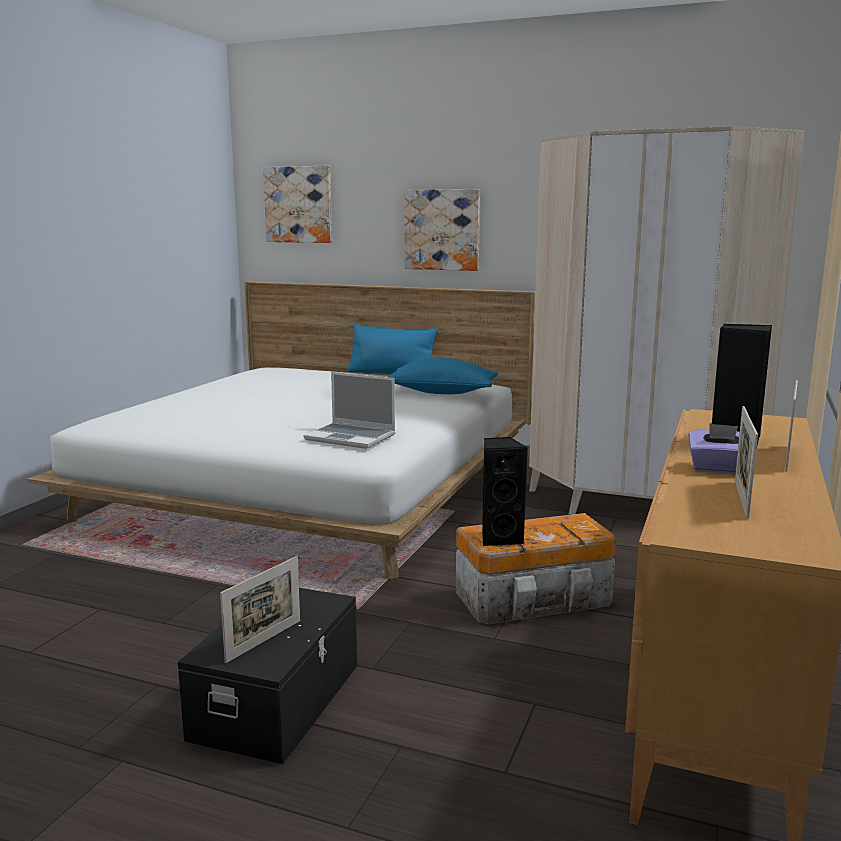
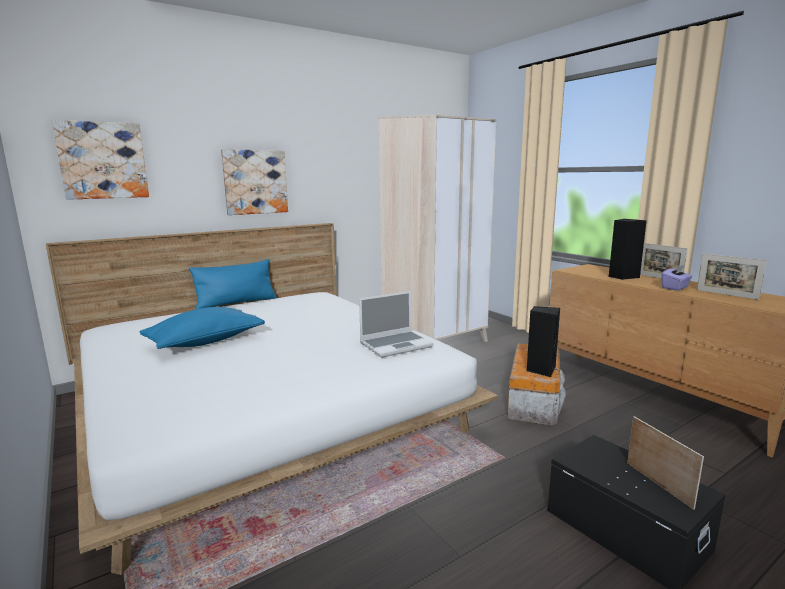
camera: 55 degrees left, 0 degrees up
(442, 392) = (323, 303): blue pillow -> blue pillow (205, 342)

